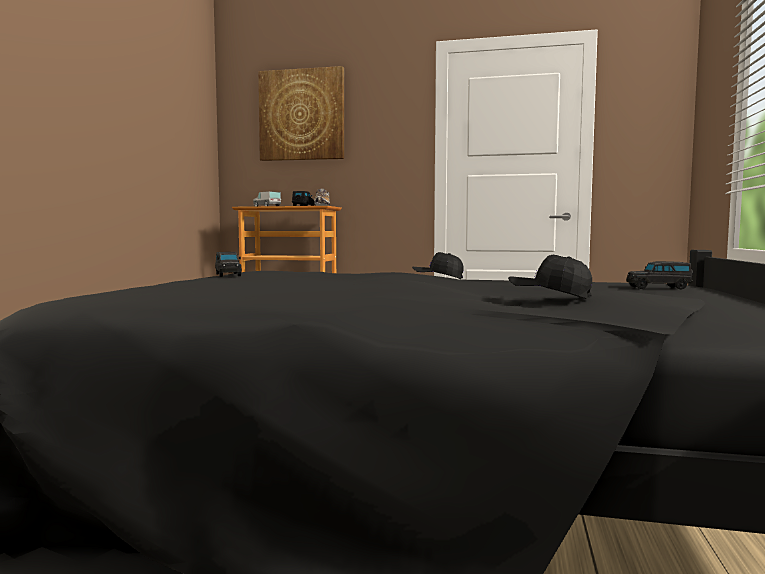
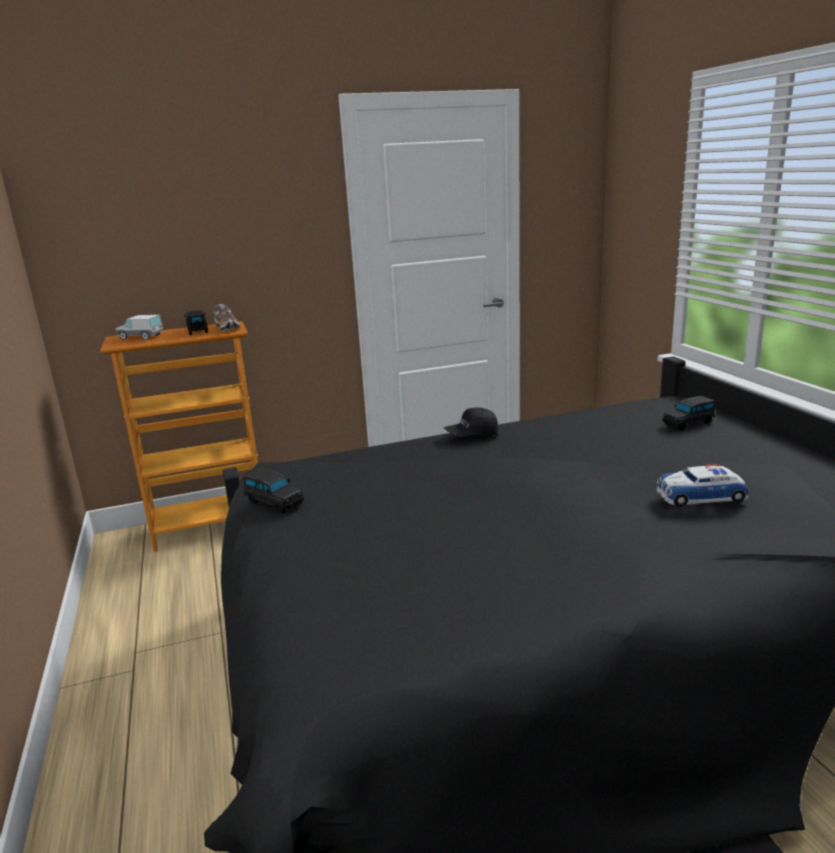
camera: 30 degrees left, 15 degrees up
(302, 115) = (159, 196): picture -> none
(549, 295) = (700, 495): black cap -> toy car

